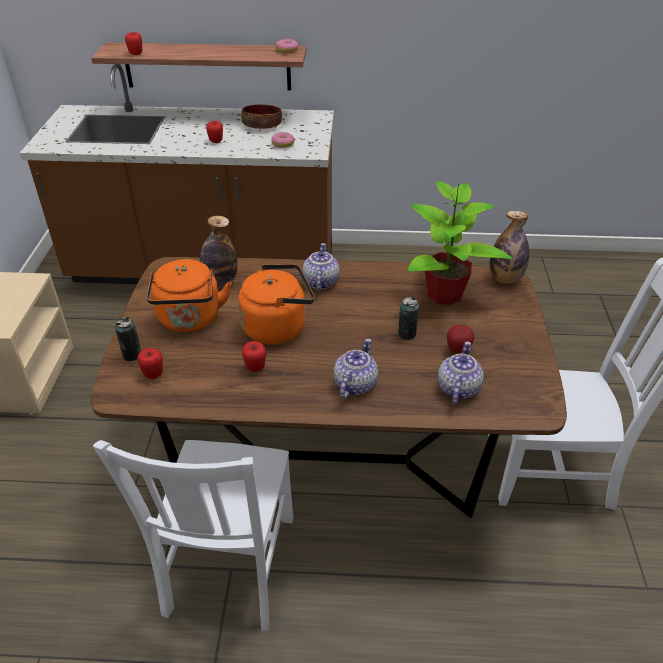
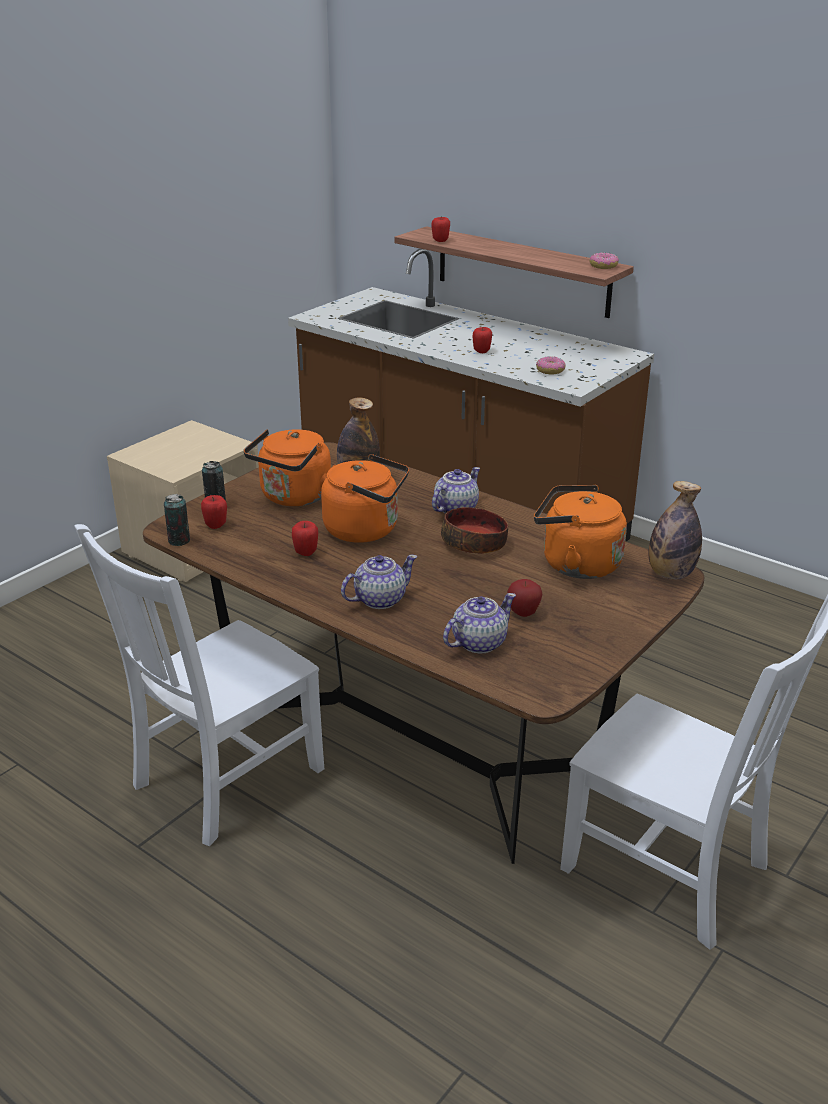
camera: 35 degrees right, 10 degrees down
(262, 125) = (551, 348): bowl -> bowl (474, 544)
(406, 334) = (486, 581): can -> can (179, 541)
(444, 295) = (575, 564): potted plant -> orange kettle

